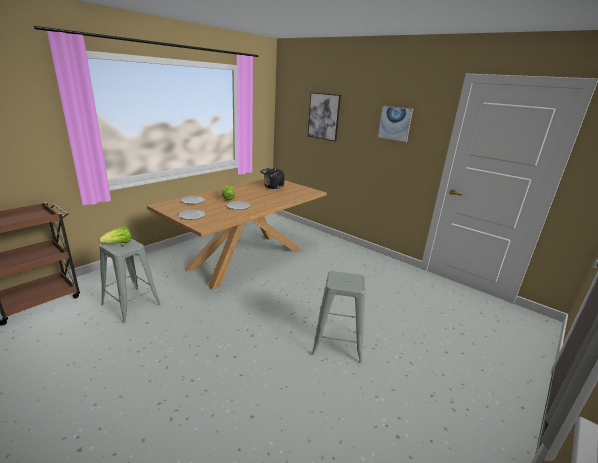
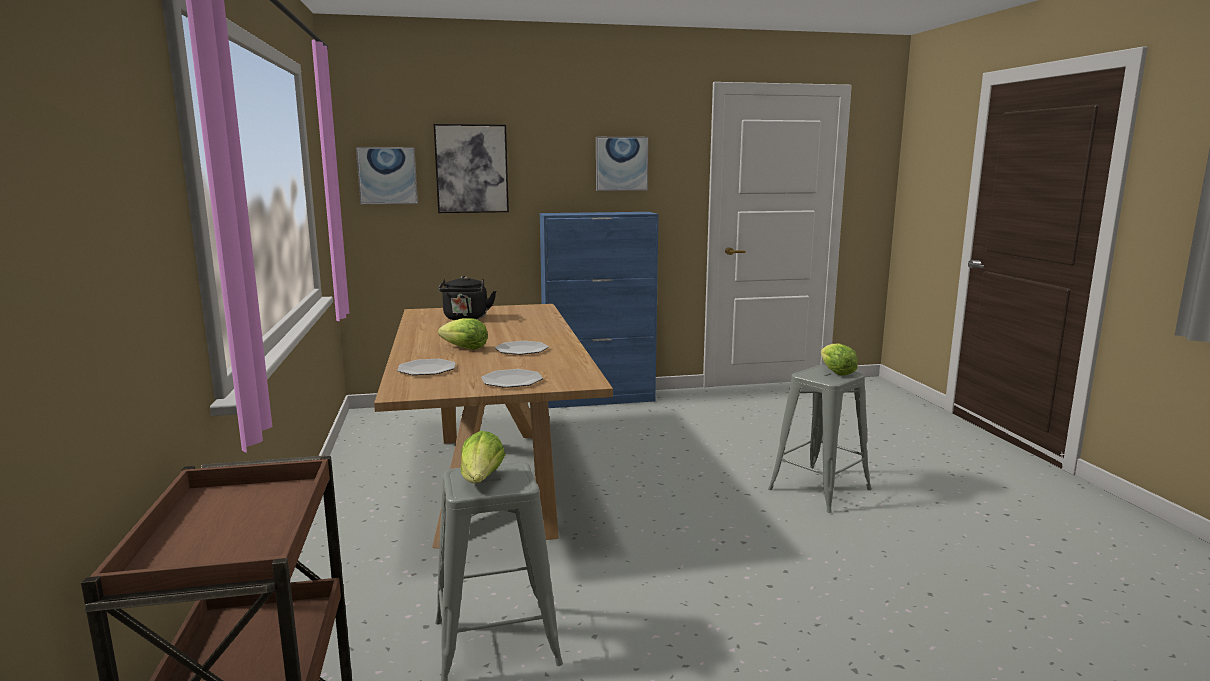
camera: 50 degrees left, 10 degrees down
(293, 115) = (387, 175): none -> picture
(352, 282) = (836, 372): none -> lettuce
(356, 249) = (599, 399): none -> blue cabinet

